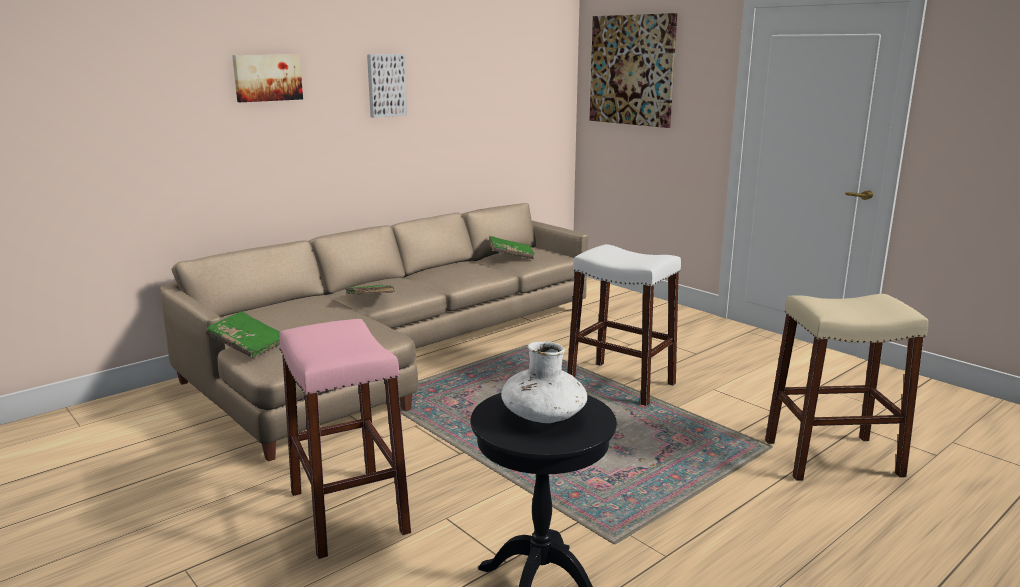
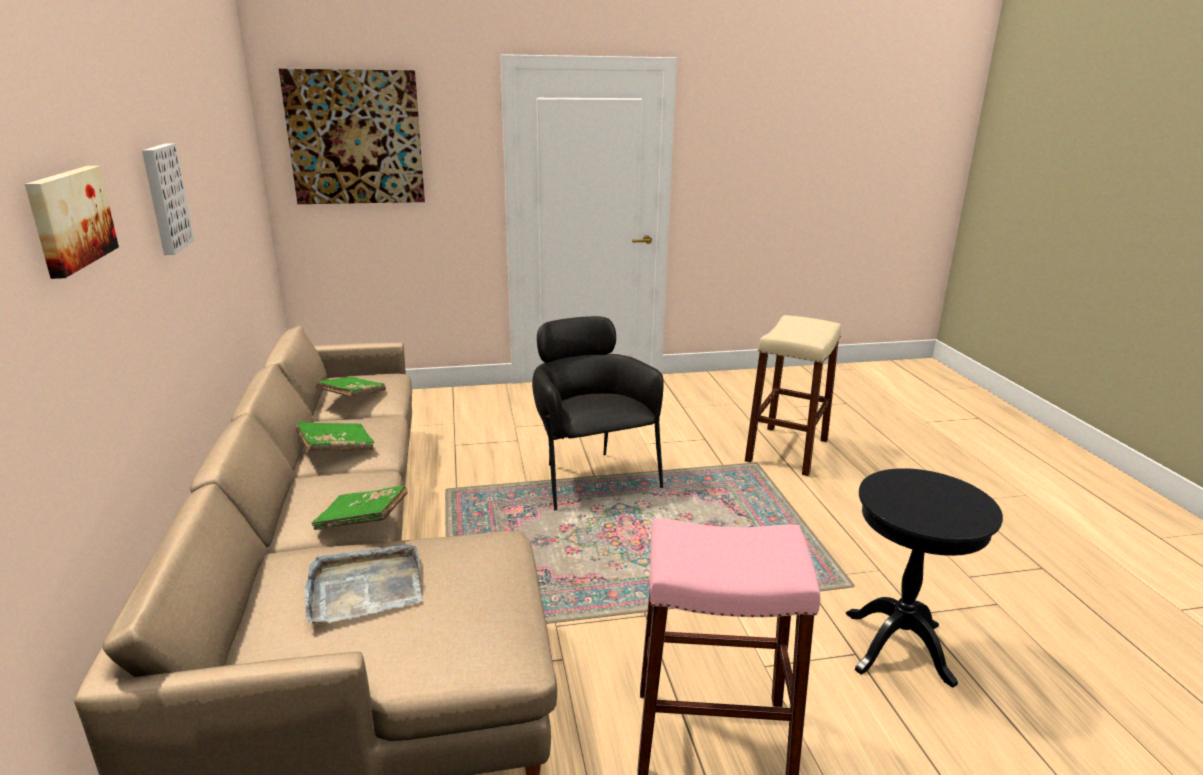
camera: 60 degrees left, 5 degrees up
(248, 345) = (423, 661): green book -> green book (336, 448)
(303, 317) = (364, 587): none -> grey tray
(543, 416) = (928, 499): white vase -> none
(621, 383) = (591, 476): white stool -> black armchair

